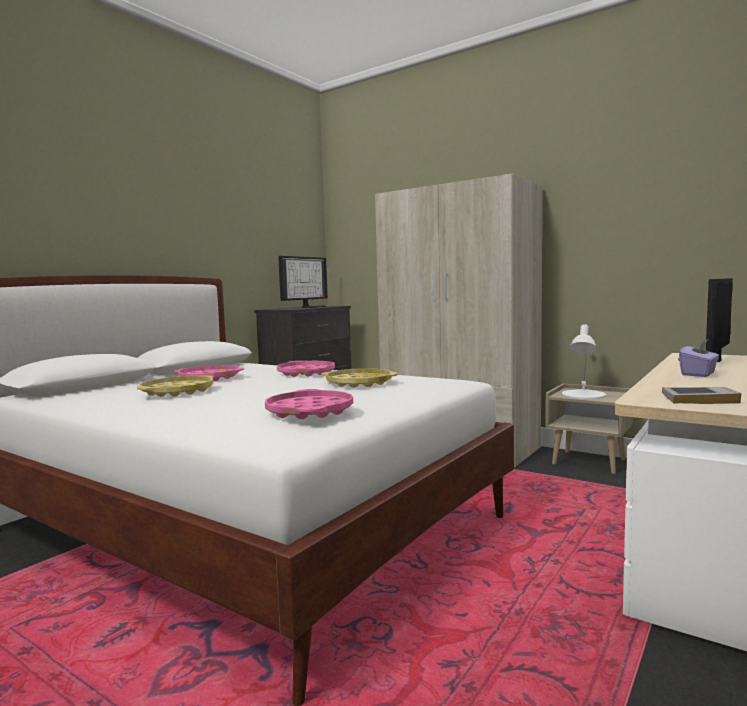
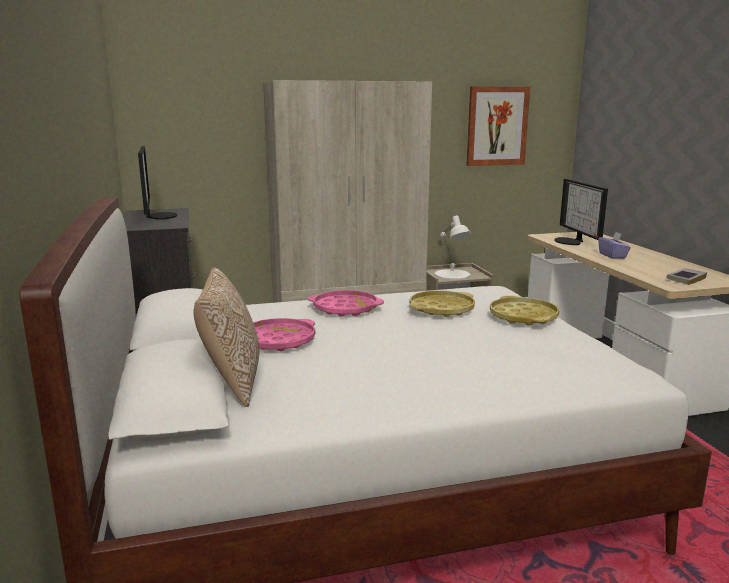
camera: 50 degrees left, 10 degrees up
(121, 386) = (231, 382): none -> pillow
(178, 392) = (347, 366): yellow tray -> yellow tray (523, 317)
(309, 411) = (556, 348): pink tray -> none
(665, 221) = (497, 126): none -> picture

